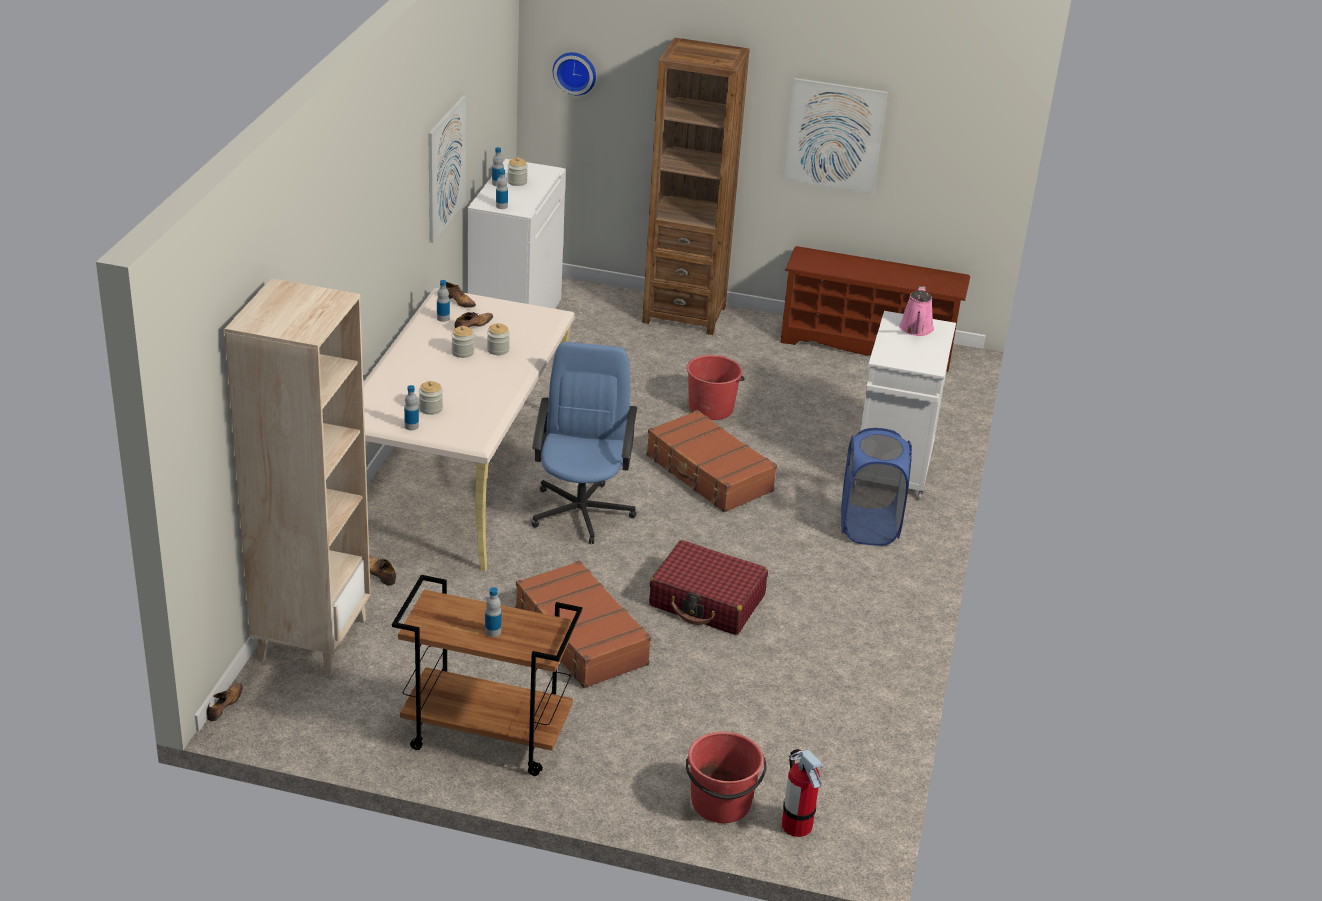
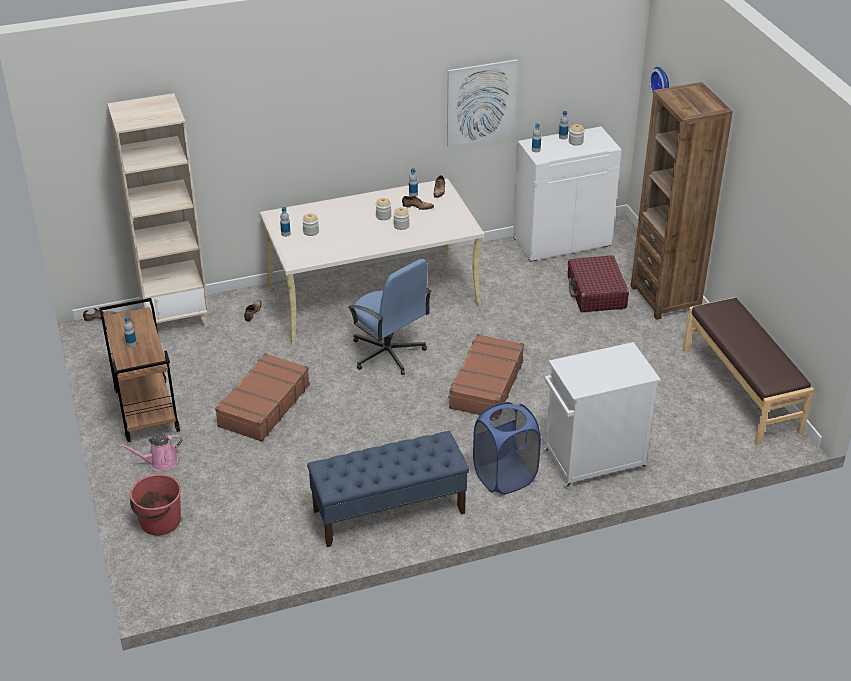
camera: 60 degrees right, 5 degrees up
(581, 511) = (388, 353): blue office chair -> blue office chair turned 75 degrees clockwise
(707, 601) = (347, 439): red suitcase -> red suitcase (596, 293)
(711, 408) = (564, 355): red bucket -> none
(796, 825) = (164, 560): fire extinguisher -> none
(834, 135) = (765, 209): picture -> none
(857, 623) = (388, 512): none -> blue bench
(868, 345) = (741, 390): brown shoe rack -> brown bench
(916, 329) = (624, 364): pink watering can -> pink watering can (160, 462)

